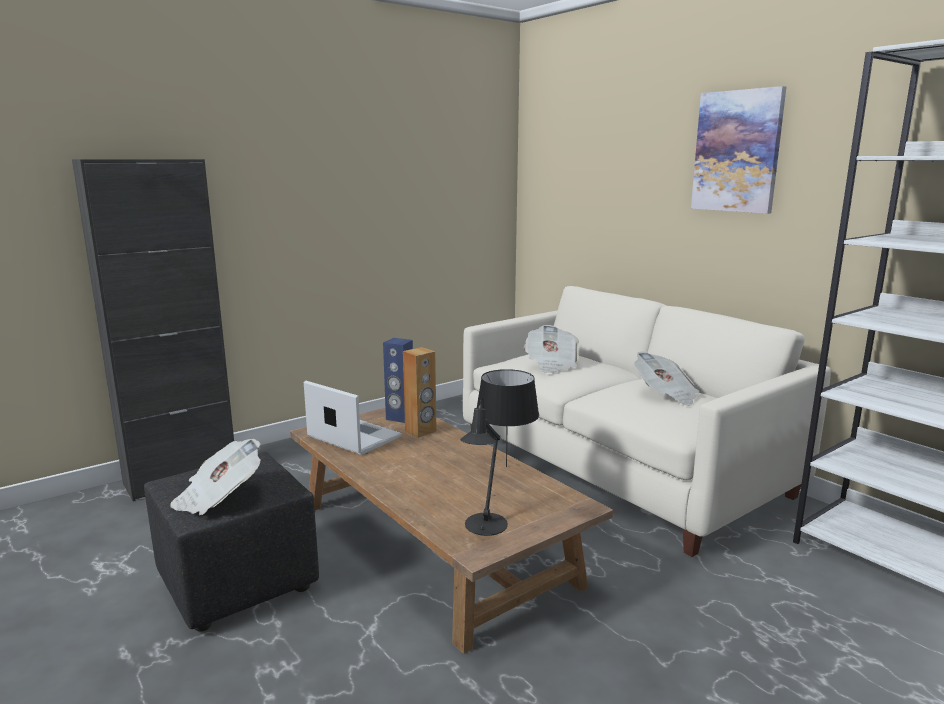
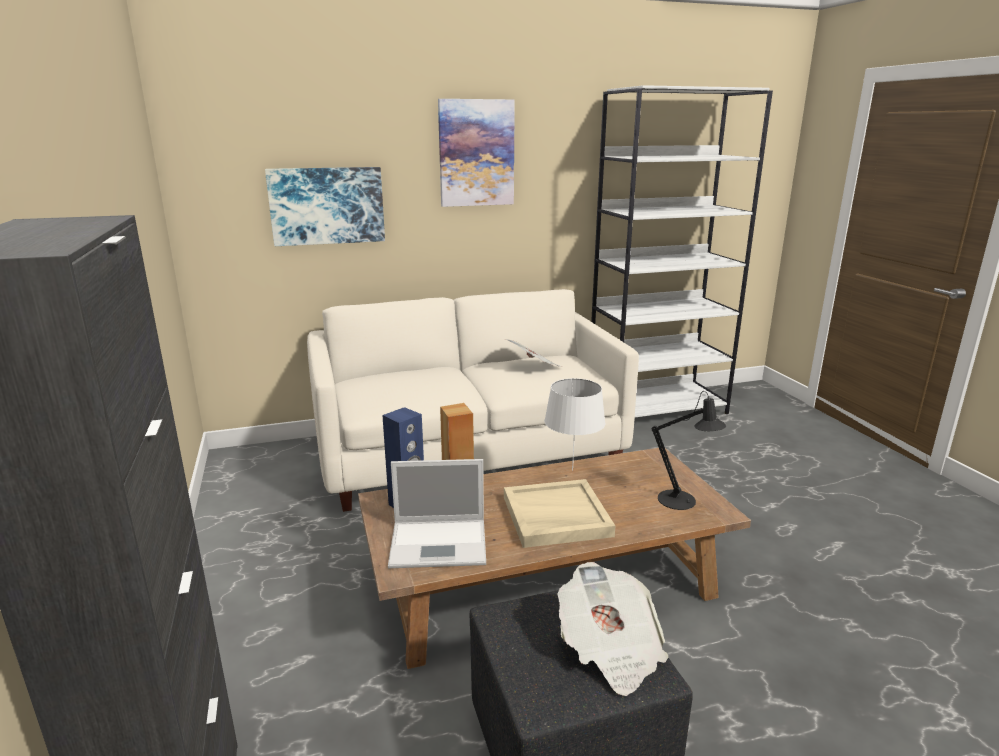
camera: 70 degrees left, 5 degrees up
(353, 436) = (440, 543): laptop -> laptop turned 150 degrees counterclockwise
(414, 470) = (555, 517): none -> beige tray
(506, 467) = (573, 470): black table lamp -> white table lamp
(551, 364) = (419, 385): newspaper -> none
(604, 198) = (327, 205): none -> picture

